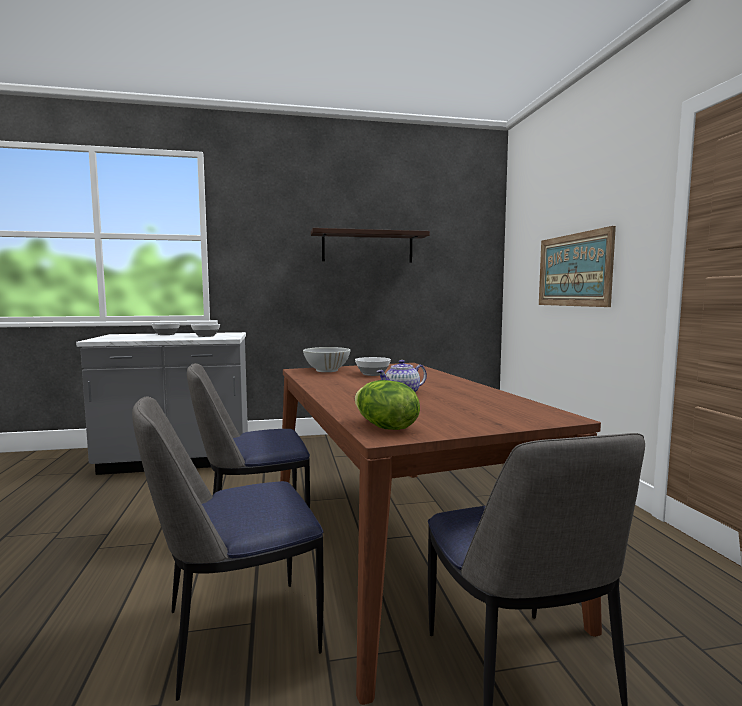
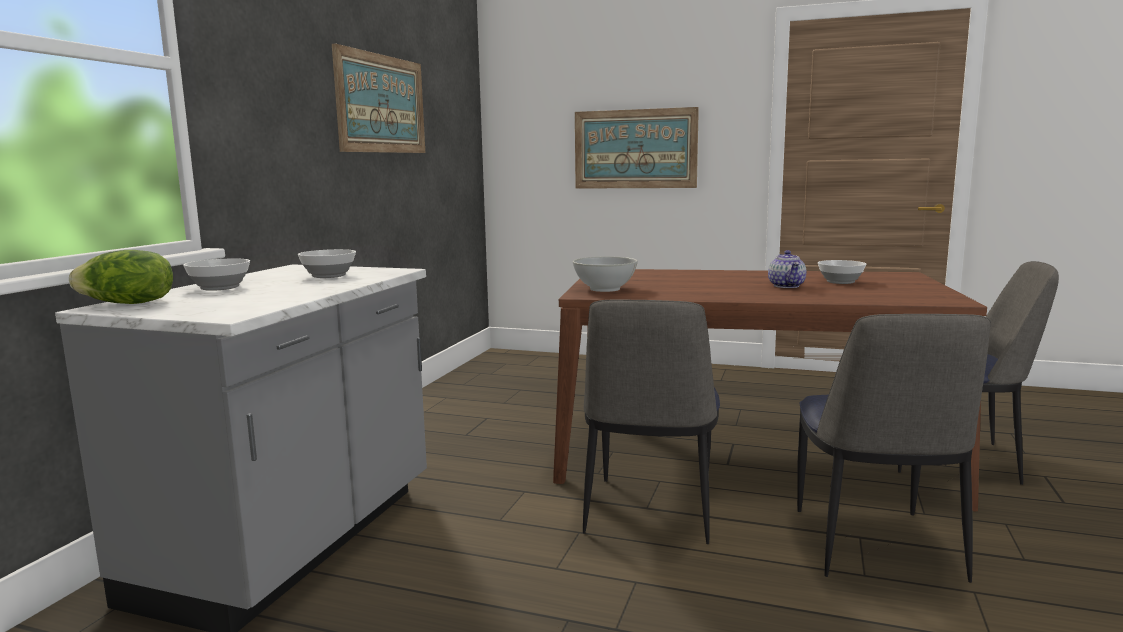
camera: 60 degrees left, 5 degrees up
(367, 247) = (381, 104): shelf -> picture
(373, 374) = (657, 282): bowl -> bowl (840, 281)
(384, 427) = (923, 299): lettuce -> lettuce (128, 304)

